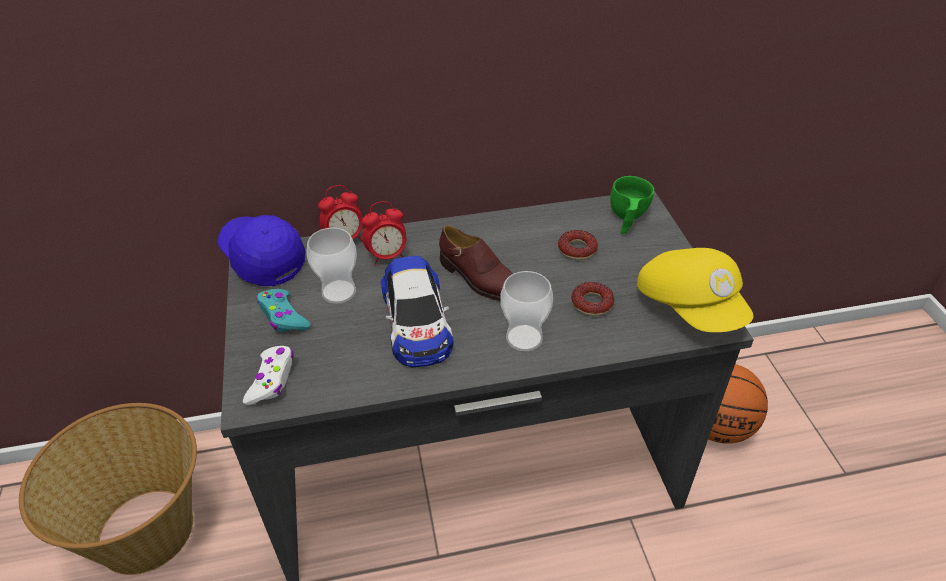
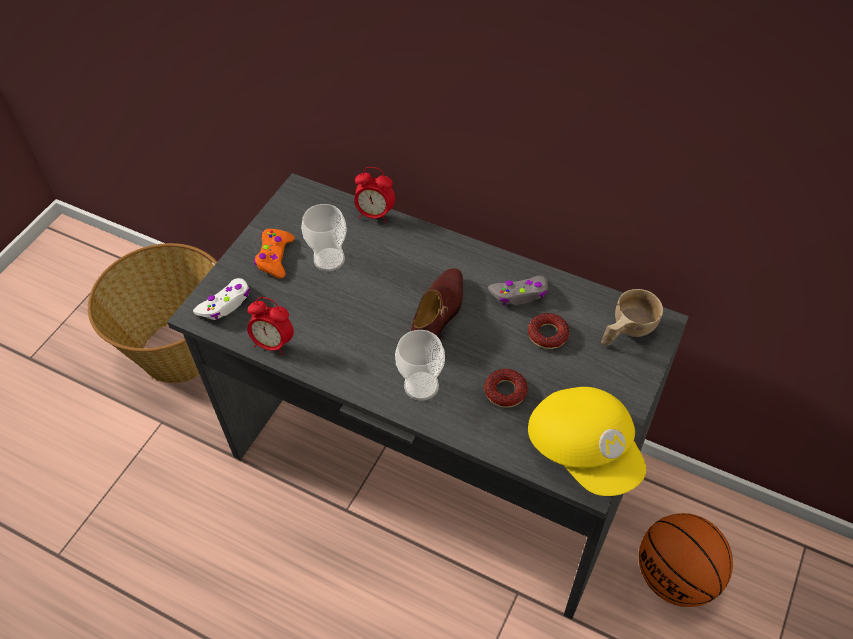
camera: 40 degrees right, 10 degrees up
(263, 258) = (304, 197): blue cap -> none
(283, 317) = (275, 257): turquoise game controller -> orange game controller
(387, 256) = (391, 249): alarm clock -> alarm clock (273, 343)
(416, 321) = (359, 319): toy car -> none
(480, 280) = (440, 314): brown shoe -> brown shoe turned 150 degrees counterclockwise
(526, 235) = (519, 294): none -> grey game controller
(626, 219) = (626, 331): green cup -> beige cup
(690, 307) = (585, 449): yellow cap -> yellow cap turned 45 degrees counterclockwise

